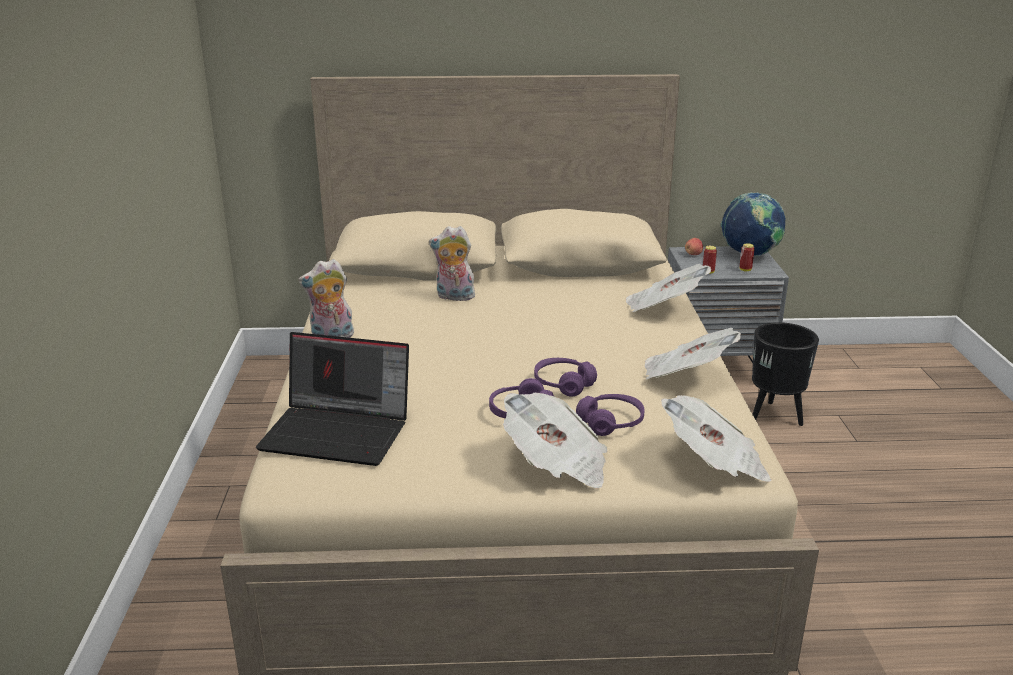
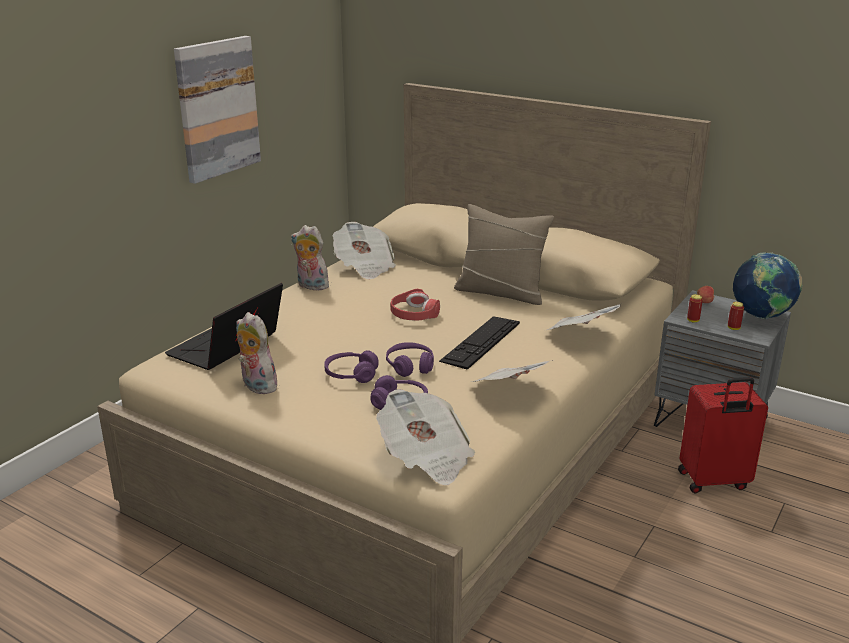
camera: 35 degrees right, 0 degrees up
(137, 132) = (217, 108): none -> picture
(339, 432) = (226, 348): laptop -> laptop turned 75 degrees clockwise
(454, 297) = (431, 282): plush toy -> plush toy (256, 386)
(486, 333) = (414, 314): none -> red headphones
(535, 289) = (501, 292): none -> beige pillow
(557, 464) = (320, 416): newspaper -> newspaper (364, 267)
(590, 340) = (481, 341): none -> keyboard
(774, 417) = (713, 481): black planter -> red suitcase

